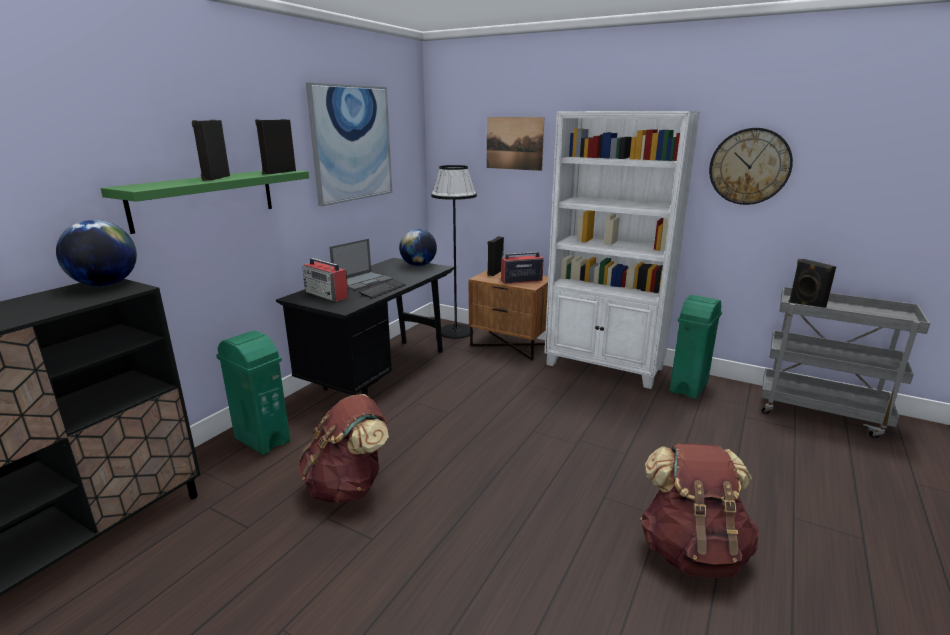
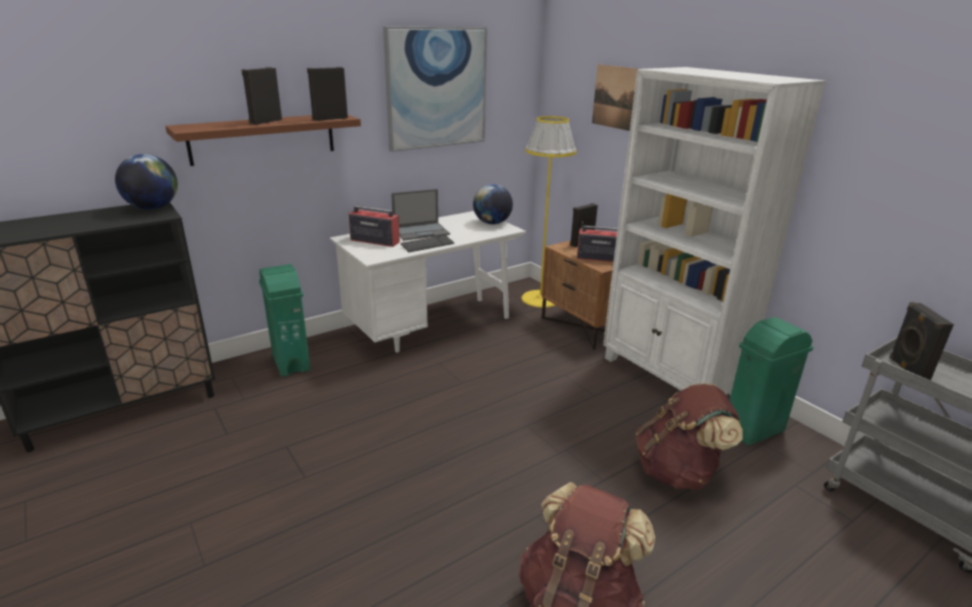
camera: 25 degrees right, 5 degrees up
(205, 198) = (263, 138): green shelf -> brown shelf
(327, 295) = (374, 241): radio -> radio turned 135 degrees clockwise
(348, 486) = (322, 425): brown backpack -> brown backpack (678, 471)
(379, 373) = (432, 326): black desk -> white desk
(456, 331) = (540, 299): black floor lamp -> yellow floor lamp
(749, 166) = (883, 163): wall clock -> none

